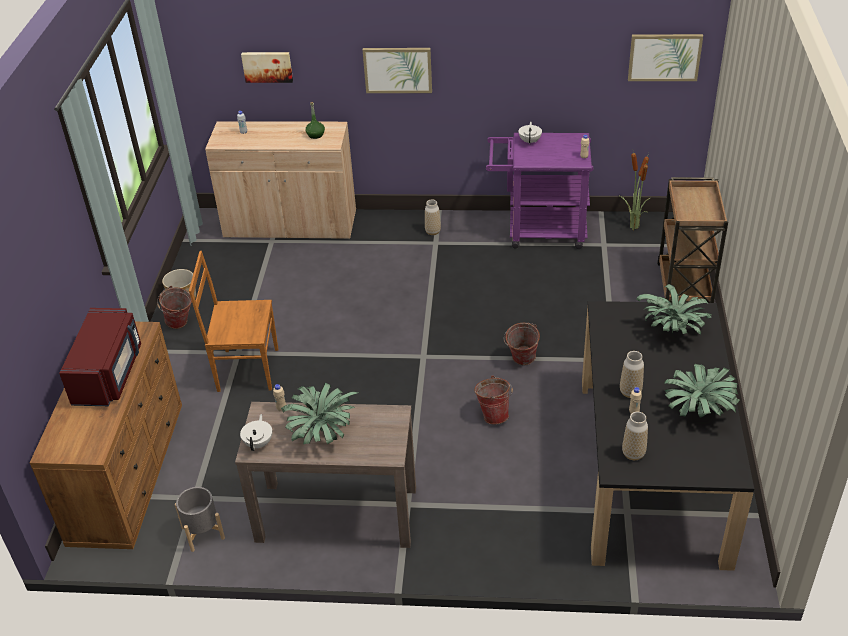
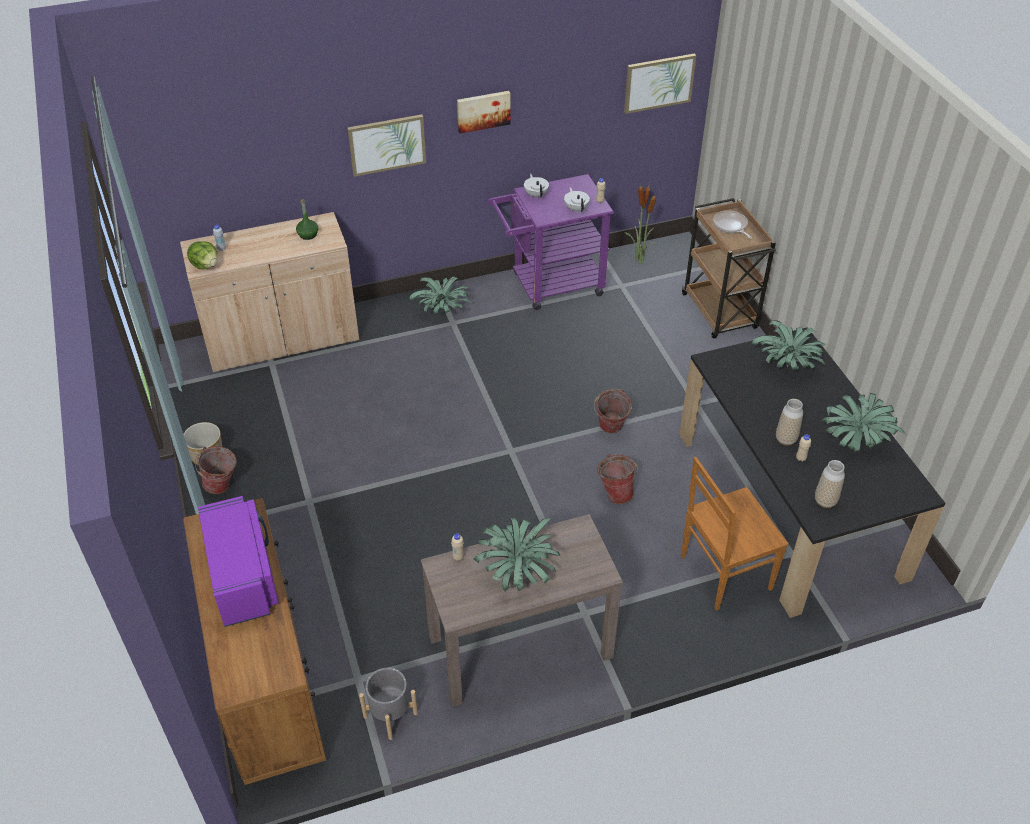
camera: 25 degrees left, 5 degrees up
(109, 374) = (244, 576): red microwave -> purple microwave
(224, 142) = (206, 265): none -> lettuce
(246, 369) = (329, 518): brown chair -> brown chair (723, 573)
(259, 443) = (458, 603): white teapot -> white teapot (576, 209)
(267, 66) = (237, 167): picture -> picture (483, 110)
(433, 232) = (443, 311): vase -> potted plant
(696, 201) = (730, 226): none -> frying pan

